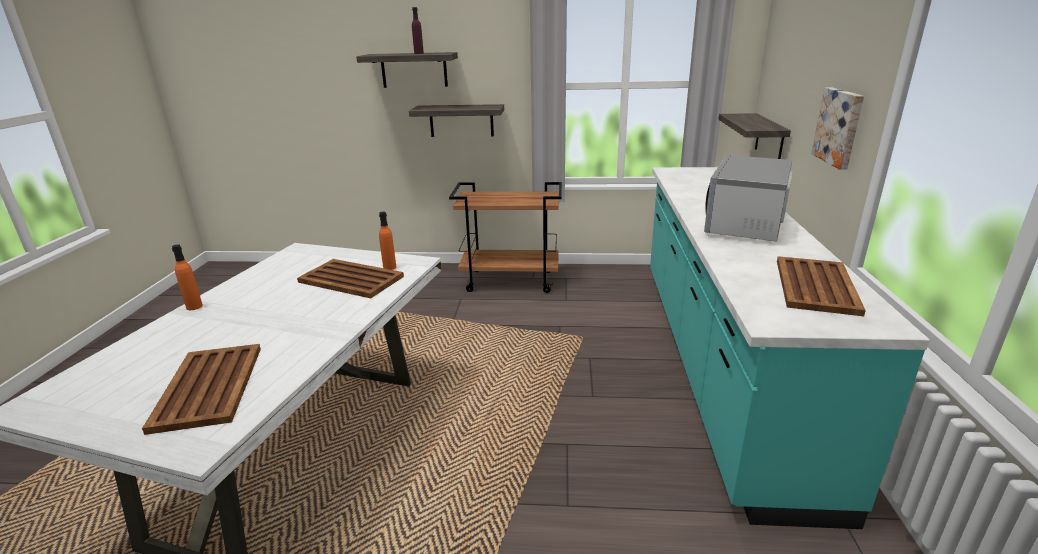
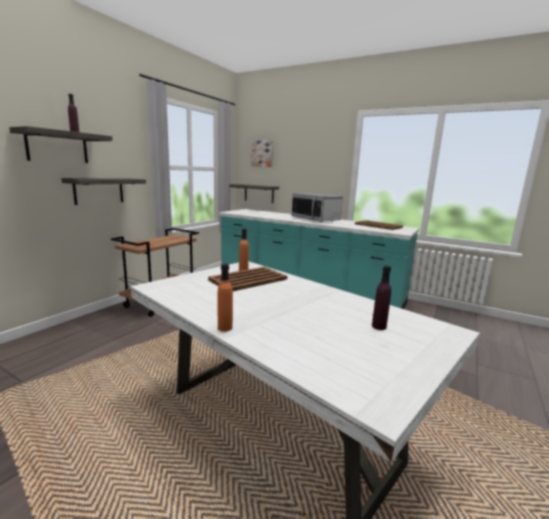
camera: 65 degrees left, 10 degrees down
(210, 386) = (379, 326): brown tray -> purple bottle
(839, 127) = (320, 179): picture -> picture (262, 153)

